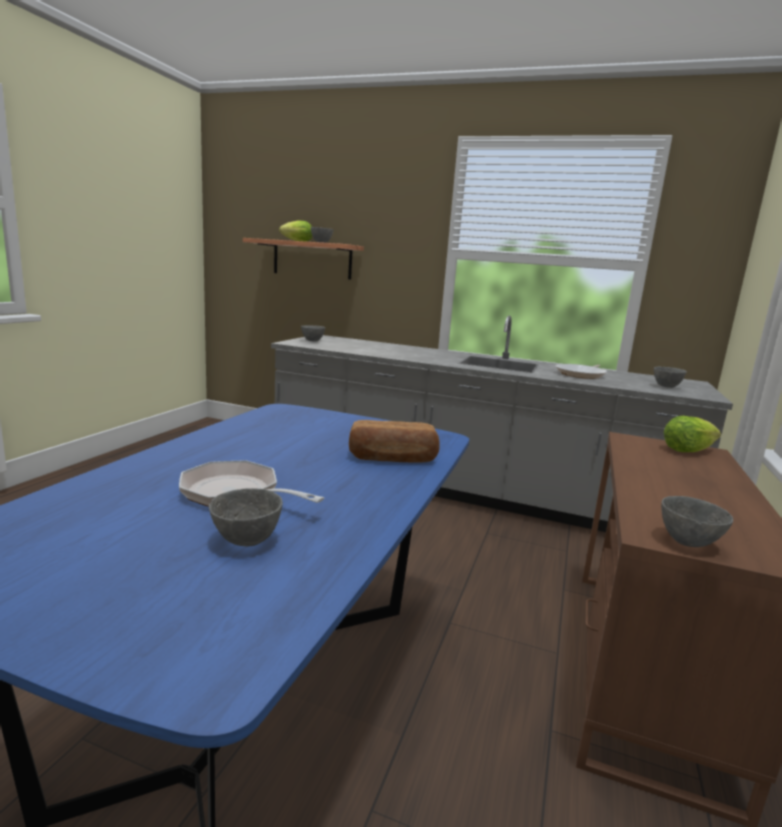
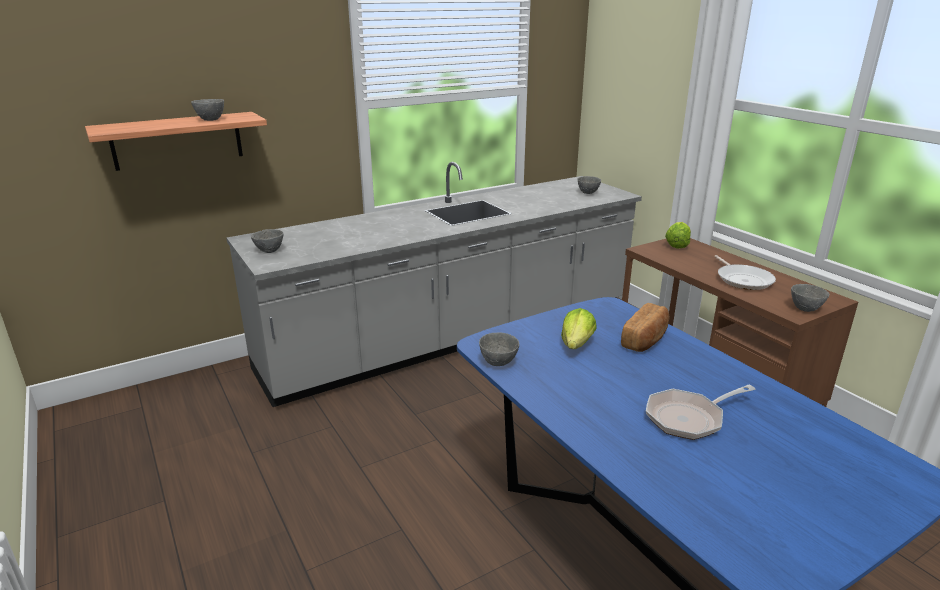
camera: 50 degrees left, 10 degrees up
(248, 541) = (772, 433): grey bowl -> grey bowl (499, 362)
(298, 241) = (164, 122): lettuce -> lettuce (576, 344)
(581, 374) = (531, 201): frying pan -> frying pan (743, 279)

